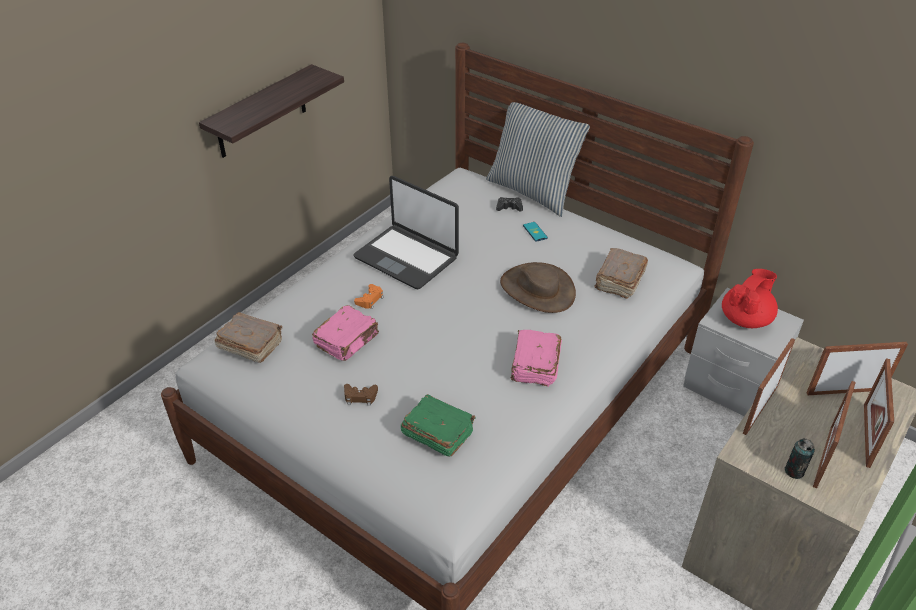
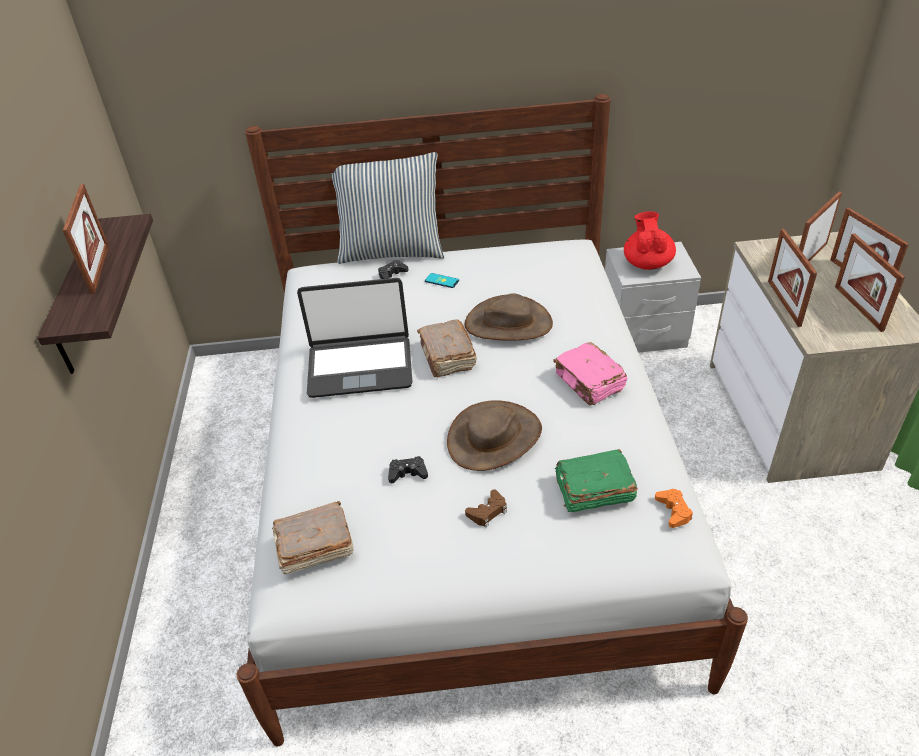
camera: 40 degrees left, 0 degrees up
(274, 98) = (100, 268): none -> picture frame
(347, 341) = (407, 473): pink book -> black game controller
(370, 299) = (377, 424): orange game controller -> orange game controller (673, 511)
(424, 356) = (495, 437): none -> brown hat
(619, 281) = (558, 279): brown book -> brown book (447, 357)
(794, 471) = (858, 329): can -> none

